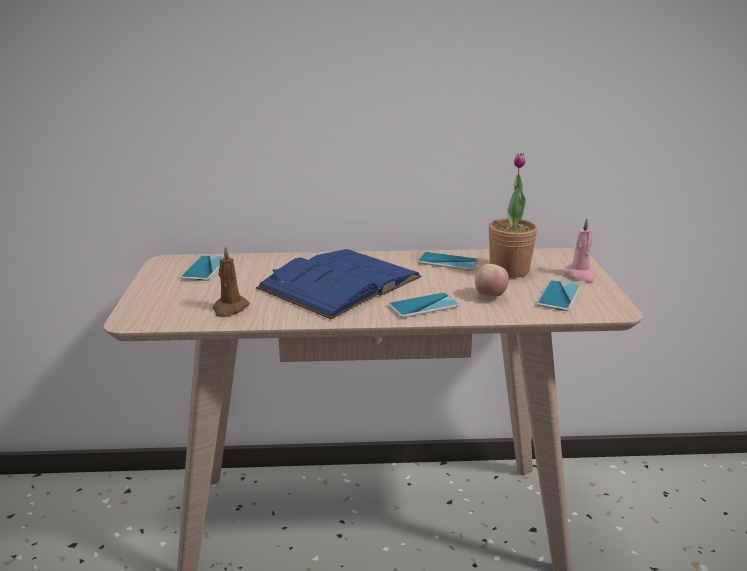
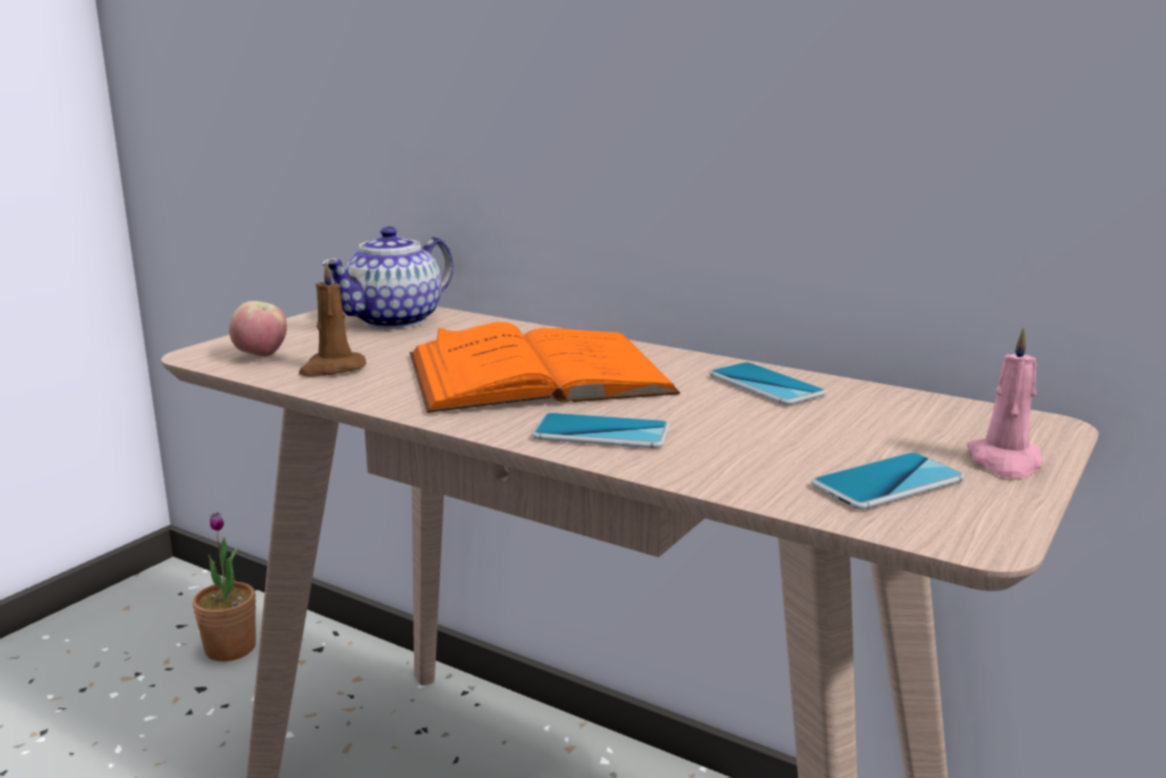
camera: 35 degrees right, 5 degrees down
(204, 269) = (396, 320): phone -> teapot
(340, 282) = (537, 373): blue book -> orange book
(490, 296) = (746, 449): apple -> apple (261, 356)
(509, 270) = (861, 421): potted plant -> potted plant (230, 648)

